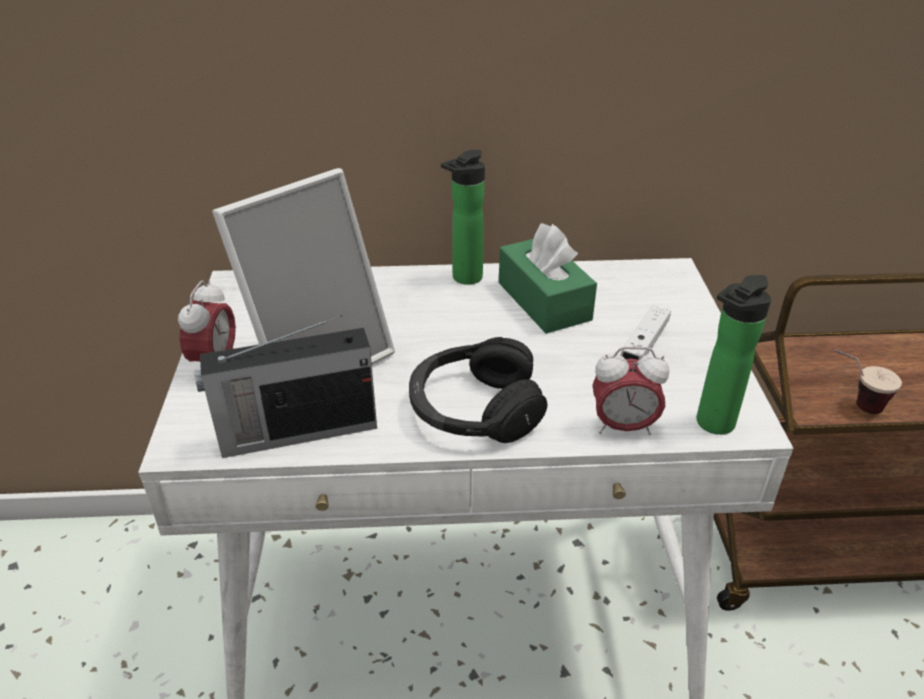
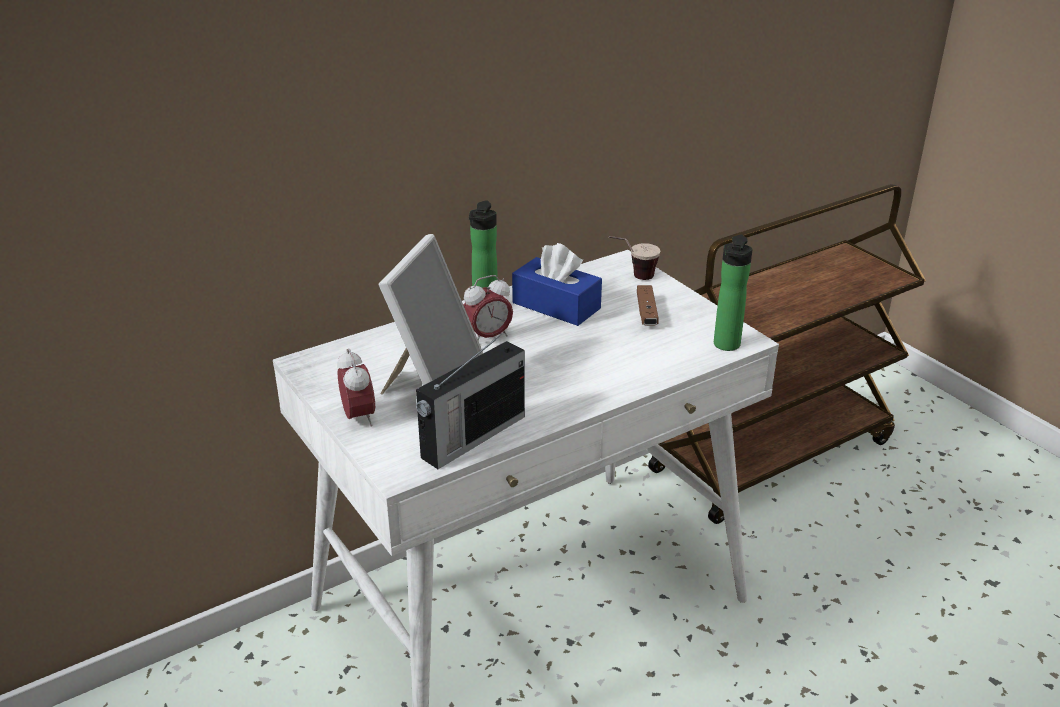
camera: 30 degrees left, 5 degrees down
(474, 409) = (576, 385): black headphones -> none
(544, 301) = (556, 306): green tissue box -> blue tissue box
(623, 426) = (676, 364): alarm clock -> alarm clock (488, 337)
(644, 343) = (646, 313): white game controller -> brown game controller
(852, 404) = (767, 323): cup -> cup (632, 277)

